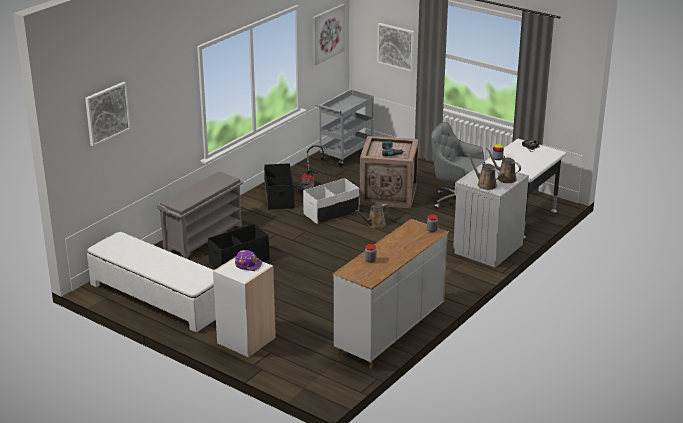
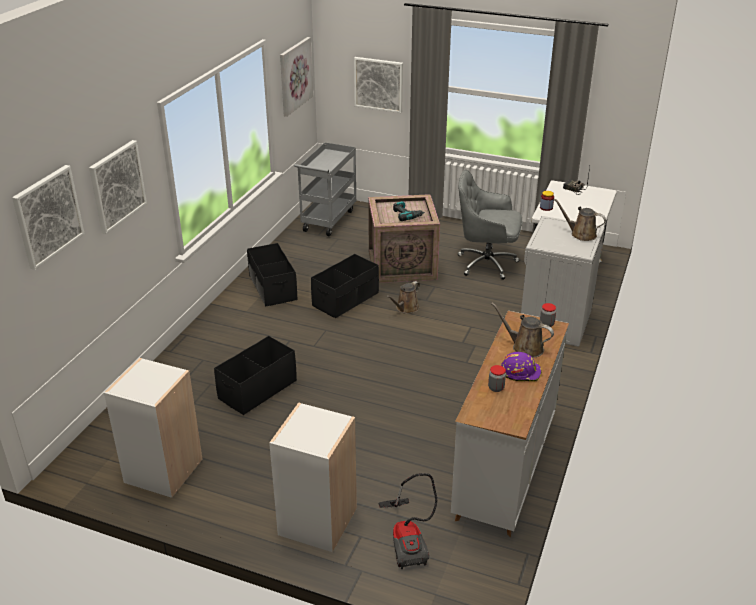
camera: 15 degrees left, 5 degrees up
(157, 298) = (163, 470): white bench -> bookcase
(159, 100) = (117, 186): none -> picture
(203, 237) = (196, 360): grey shoe rack -> none
(248, 265) = (318, 422): purple hard hat -> purple hard hat (520, 372)
(309, 185) = (302, 266): vacuum cleaner -> vacuum cleaner (408, 540)
(331, 212) = (346, 299): white storage box -> black storage box
(485, 184) = (564, 246): brown watering can -> brown watering can (524, 347)

